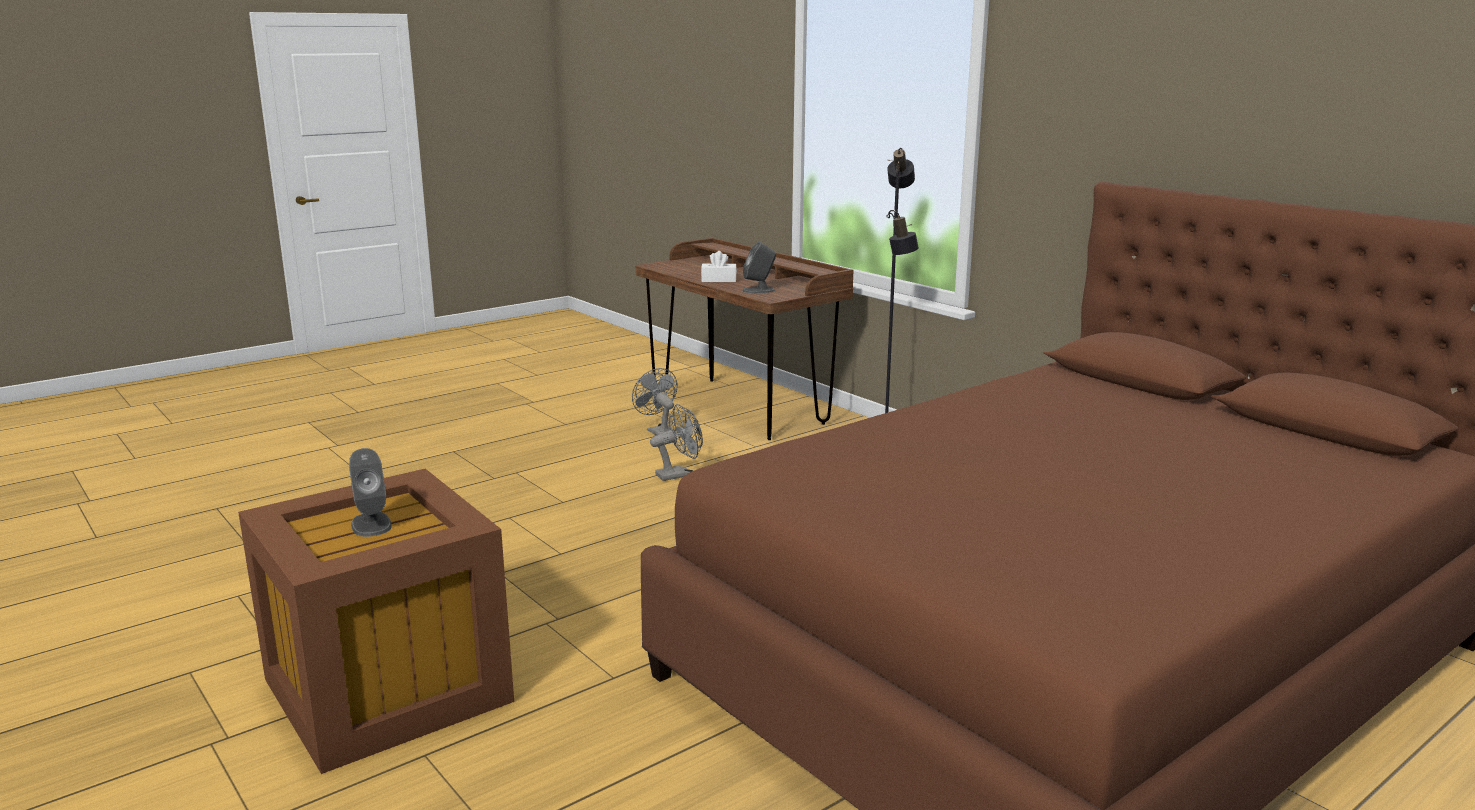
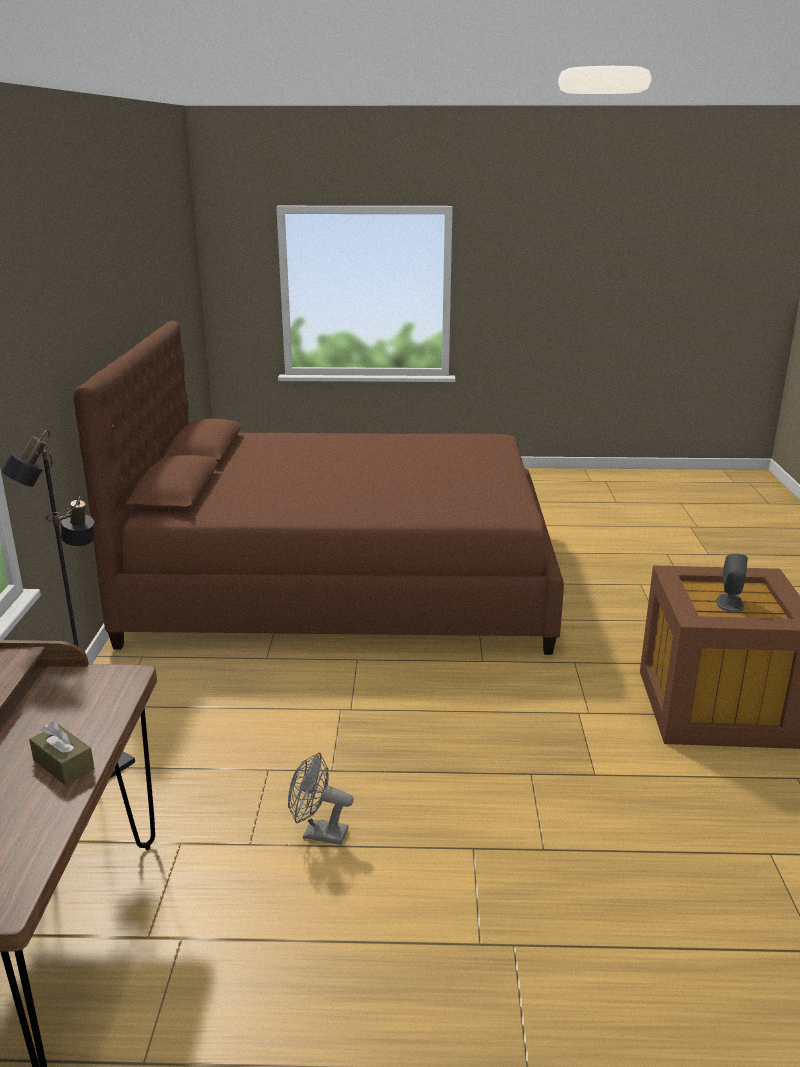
camera: 140 degrees left, 5 degrees up
(658, 432) = (224, 948): grey fan -> none
(719, 280) = (63, 765): white tissue box -> brown tissue box
(759, 290) = (96, 703): grey speaker -> none

